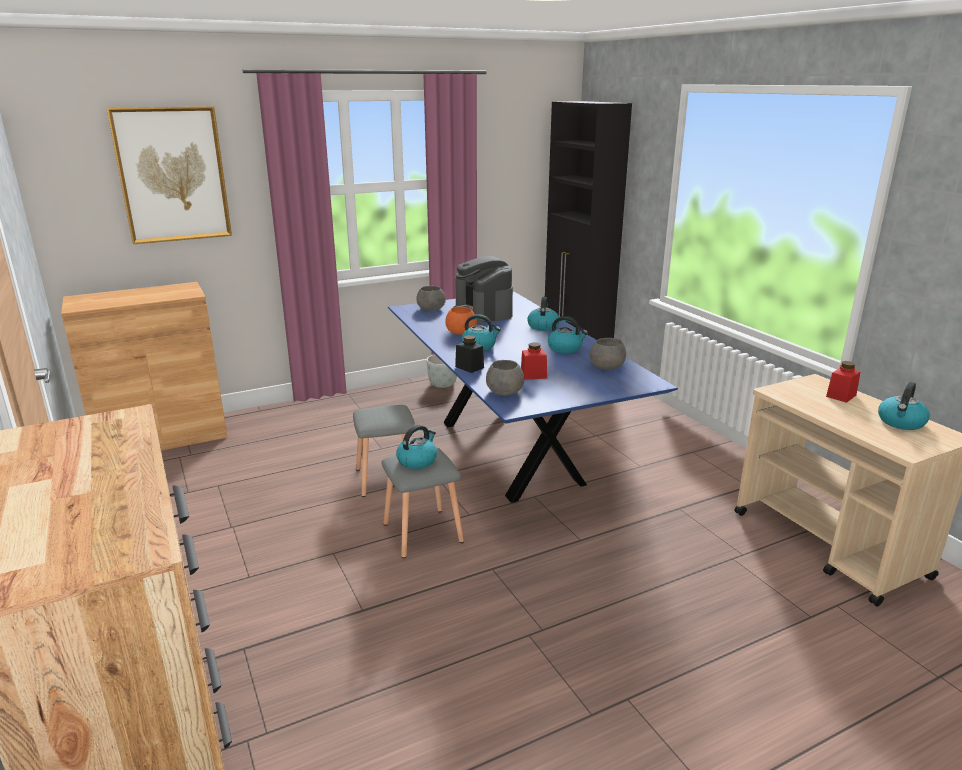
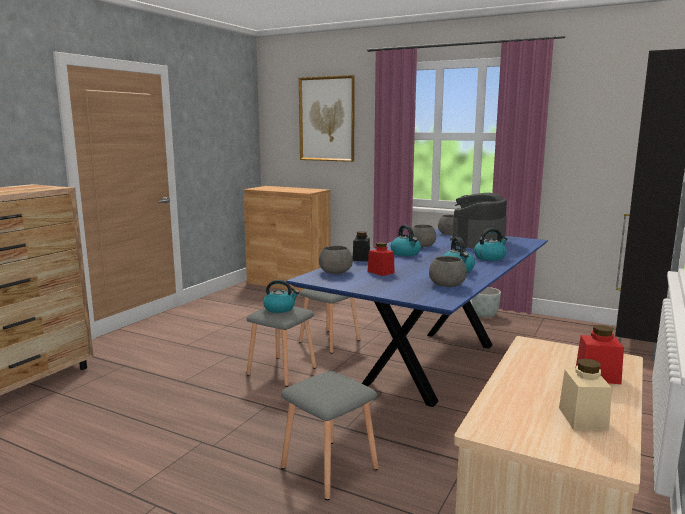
camera: 55 degrees right, 10 degrees down
(460, 332) = (422, 246): orange bowl -> grey bowl
(639, 574) = (327, 468): none -> grey stool
(901, 422) = (583, 418): kettle -> beige jar

